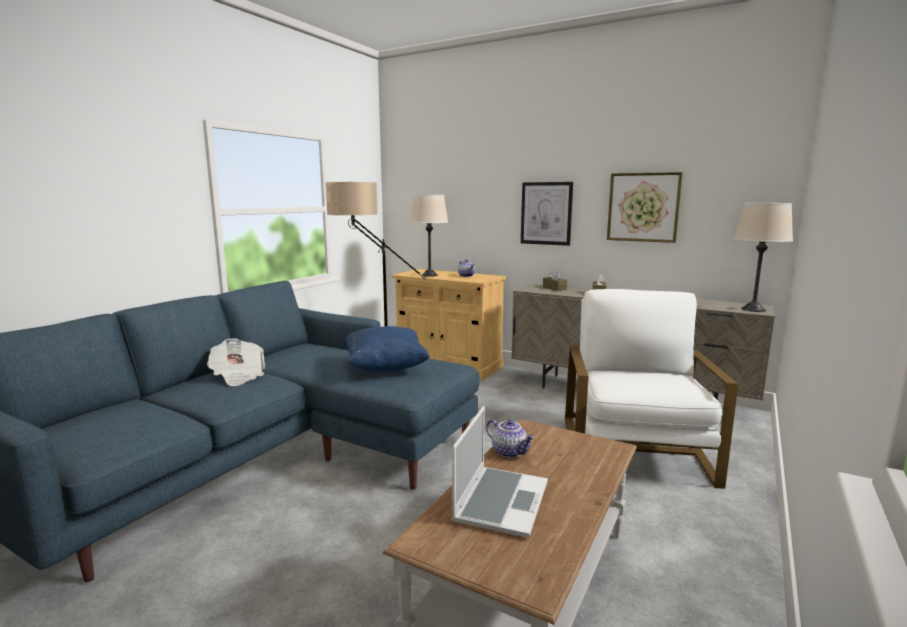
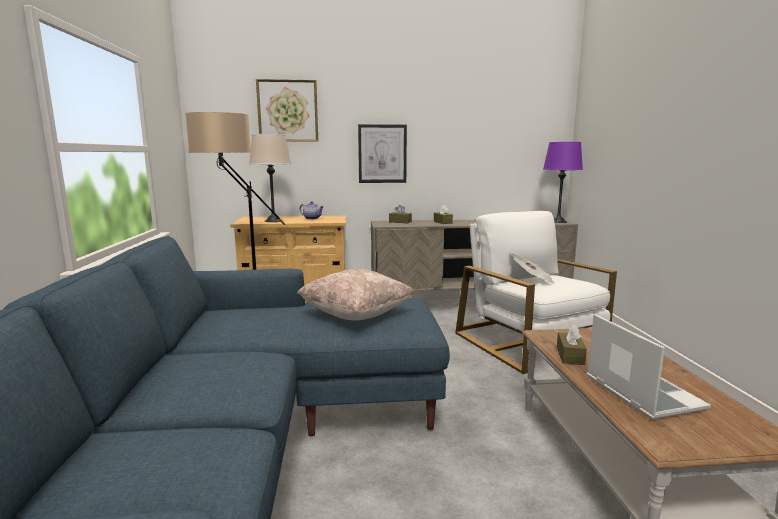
camera: 35 degrees left, 0 degrees up
(238, 376) = (208, 362): newspaper -> newspaper (532, 280)
(386, 368) = (356, 315): blue pillow -> beige pillow
(510, 452) = (570, 356): teapot -> brown tissue box
(643, 207) = (466, 147): picture -> picture (288, 111)
(753, 309) = (558, 221): beige table lamp -> purple table lamp

